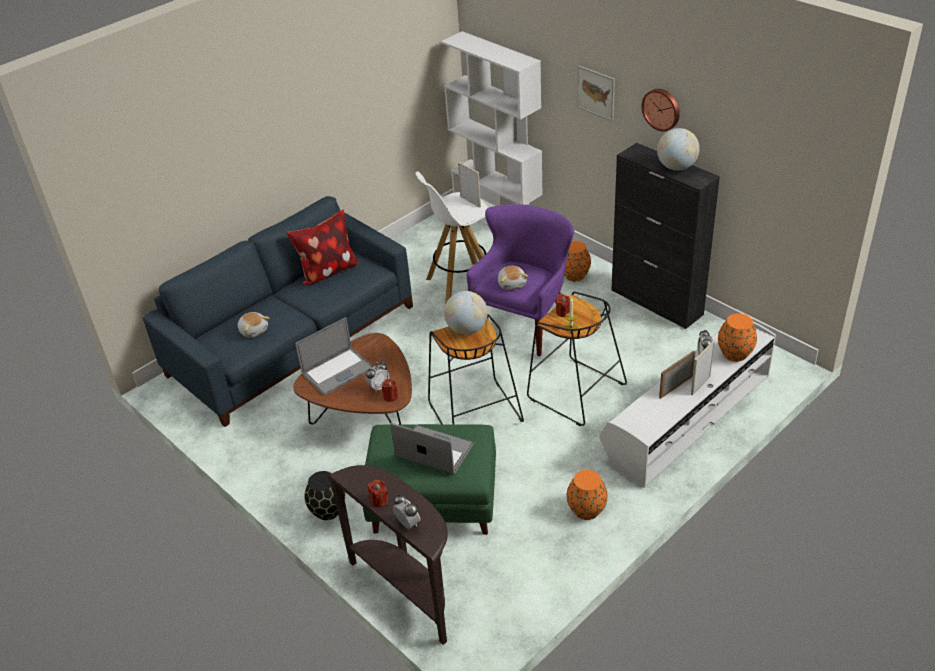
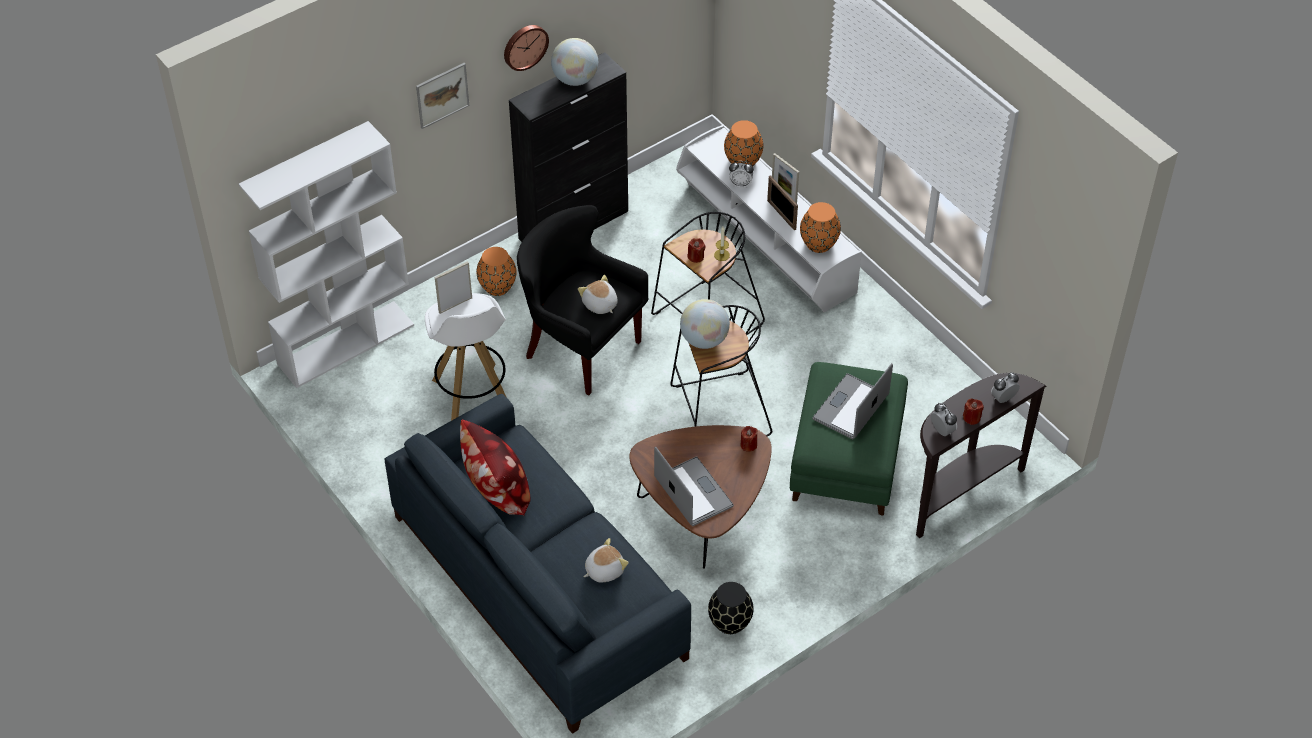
camera: 85 degrees left, 10 degrees up
(328, 511) = (845, 554): black vase -> black vase (730, 622)
(378, 387) = (729, 455): alarm clock -> alarm clock (942, 431)
(512, 284) = (599, 304): plush toy -> plush toy turned 120 degrees counterclockwise
(524, 326) = (581, 348): purple armchair -> black armchair
(586, 511) = (879, 341): orange vase -> orange vase (819, 244)

